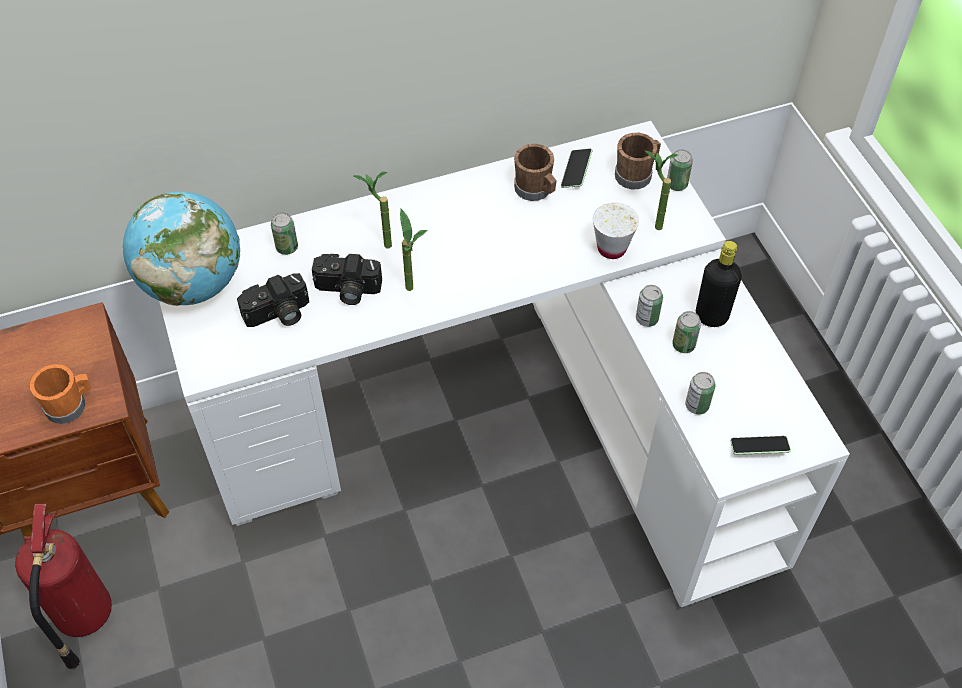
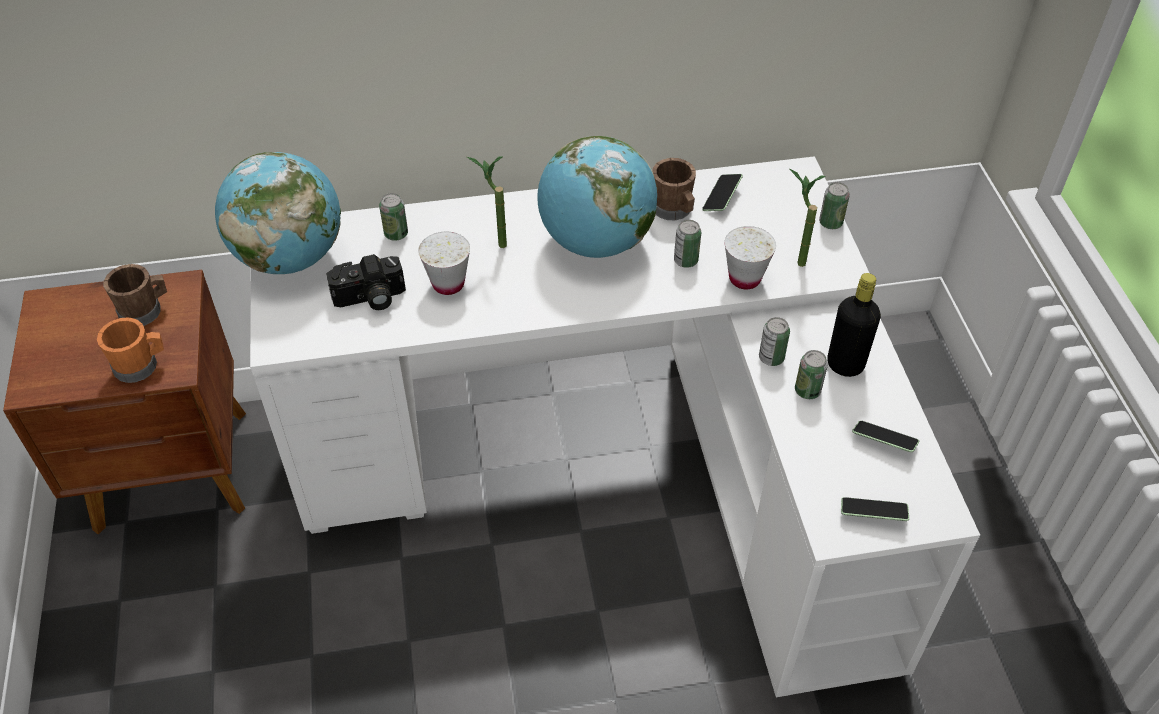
camera: 10 degrees right, 5 degrees down
(83, 617) = (130, 603): fire extinguisher -> none
(347, 290) = (448, 284): camera -> white cup
(415, 292) = (520, 295): potted plant -> none
(472, 231) = (596, 242): none -> globe
(636, 174) = (788, 207): brown mug -> brown mug (145, 311)
(697, 405) = (810, 457): can -> can (686, 260)
(756, 382) = (883, 441): none -> phone

